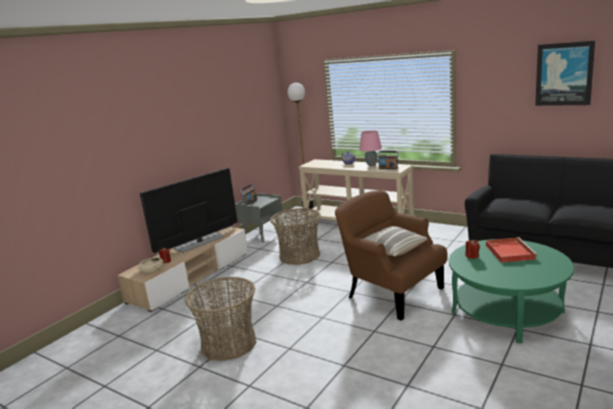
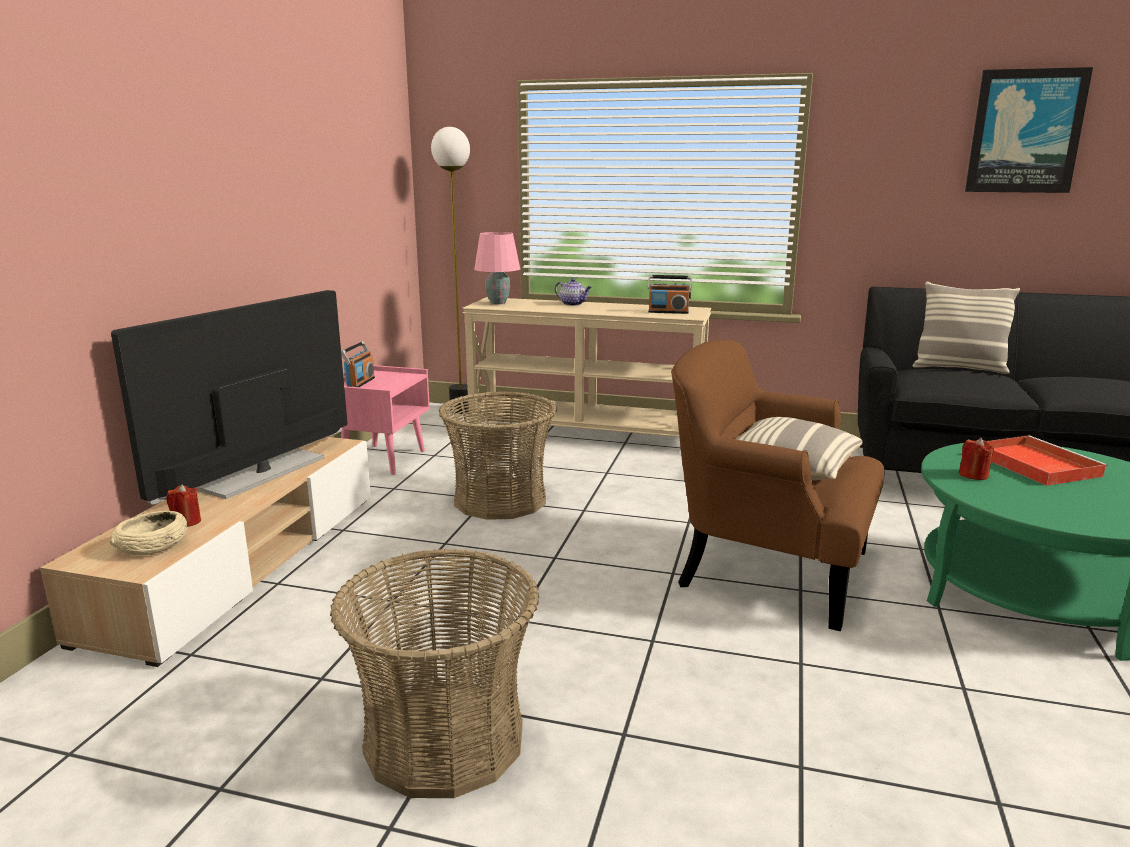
camera: 20 degrees left, 0 degrees up
(262, 235) = (383, 459): grey nightstand -> pink nightstand
(371, 165) = (624, 307): pink table lamp -> pink table lamp (497, 303)
(525, 198) = (959, 368): none -> pillow

